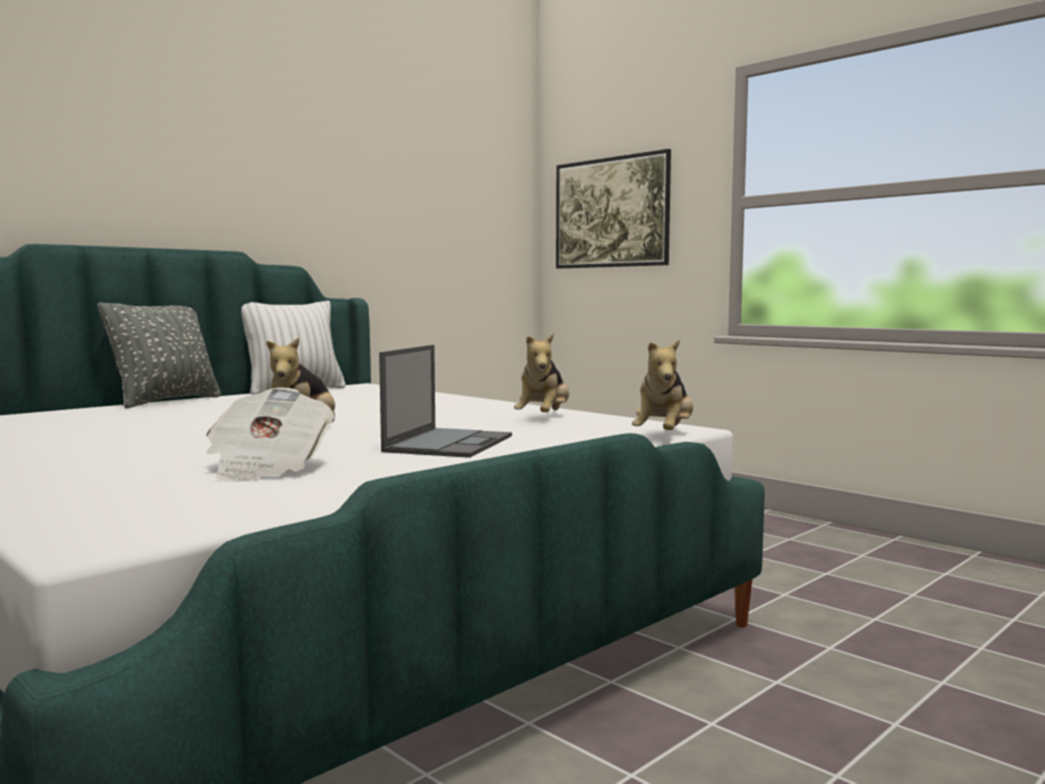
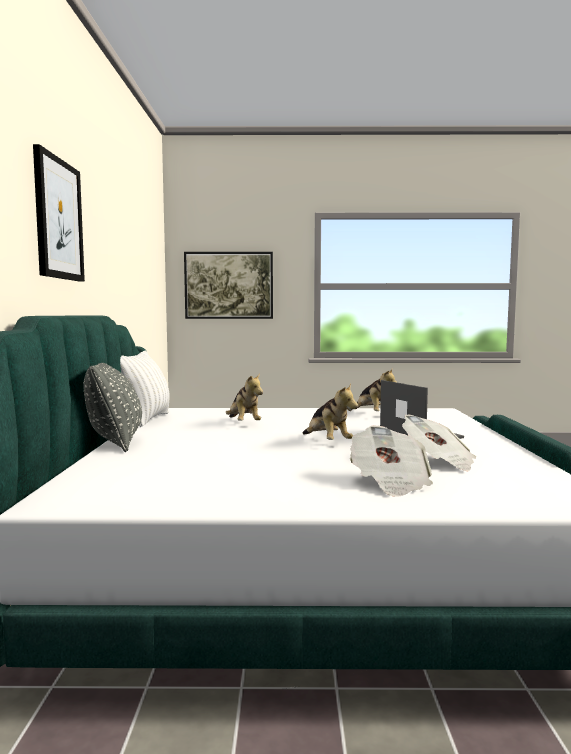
camera: 45 degrees left, 0 degrees up
(109, 469) = (390, 482): none -> newspaper
(149, 137) = (58, 219): none -> picture
(664, 435) = (454, 414): plush toy -> plush toy (243, 423)

